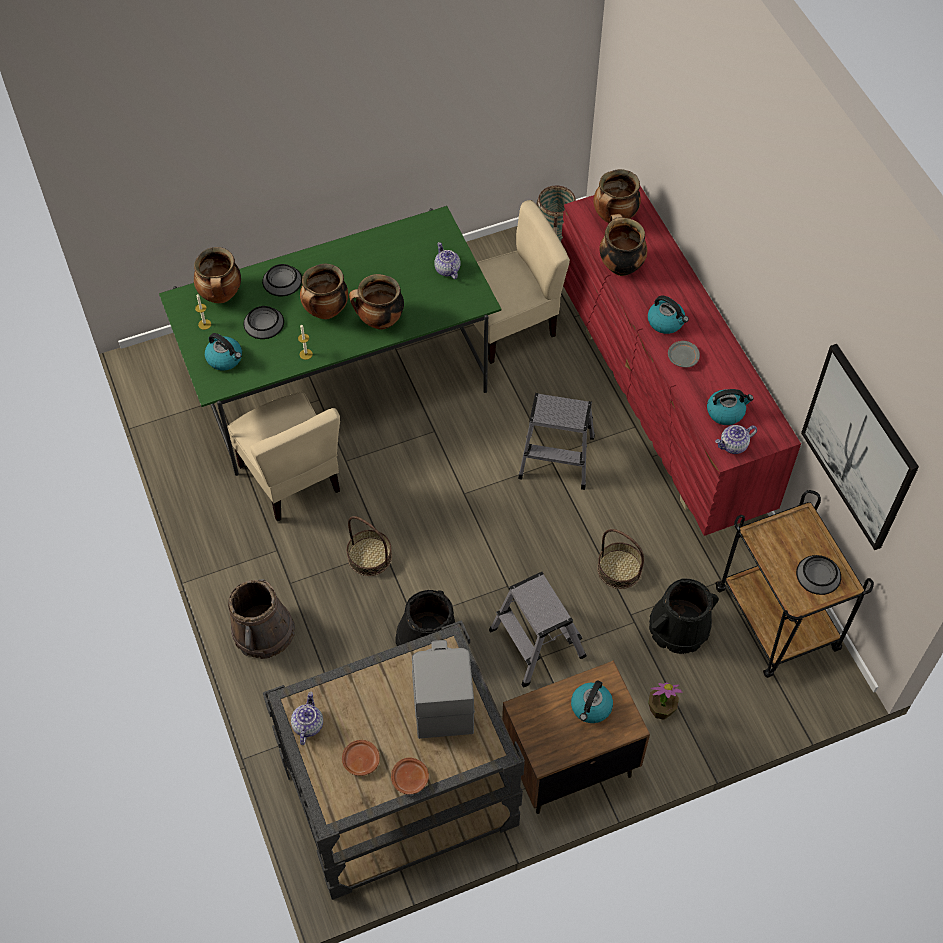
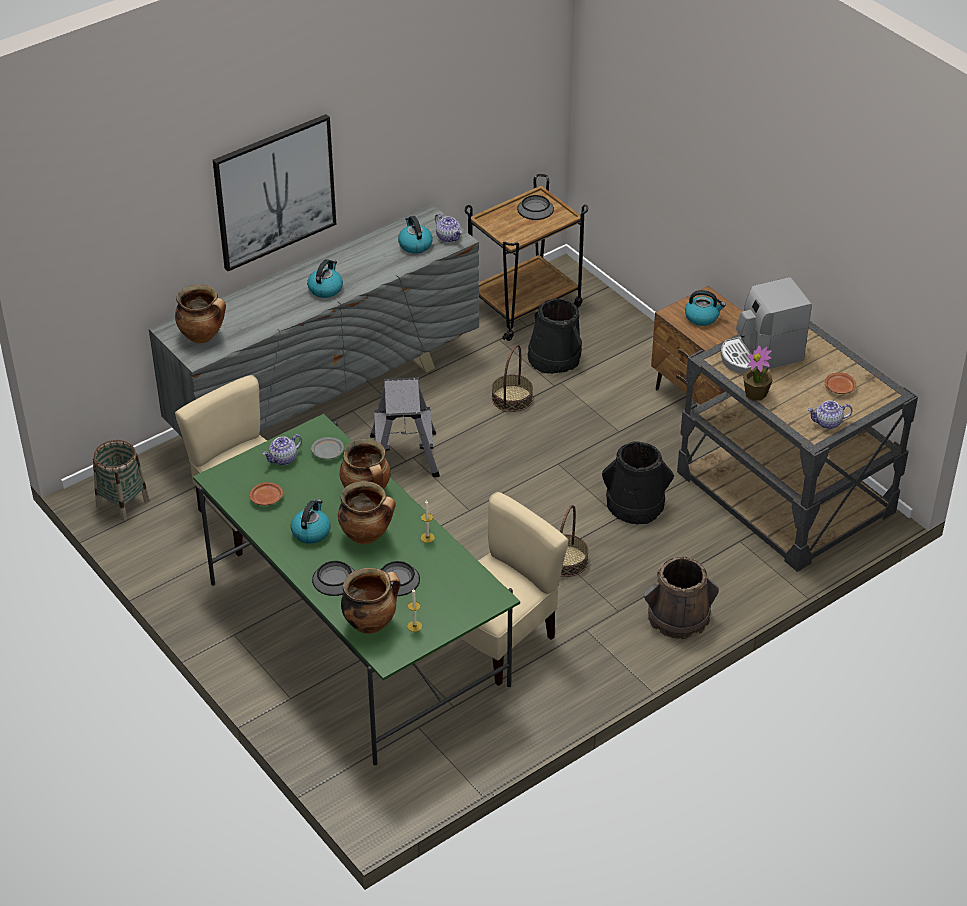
camera: 105 degrees left, 15 degrees down
(225, 358) = (454, 597): kettle -> kettle (311, 531)
(410, 779) = (839, 358): brown plate -> brown plate (267, 498)
(537, 643) = (607, 435): grey step ladder -> none
(620, 266) = (264, 324): cooking pot -> none
(661, 409) = (326, 397): red cabinet -> grey cabinet
(661, 709) = (635, 357): potted plant -> potted plant (755, 394)
(682, 357) = (363, 274): grey plate -> grey plate (327, 453)
(859, 447) = (479, 115): picture -> picture (274, 191)

